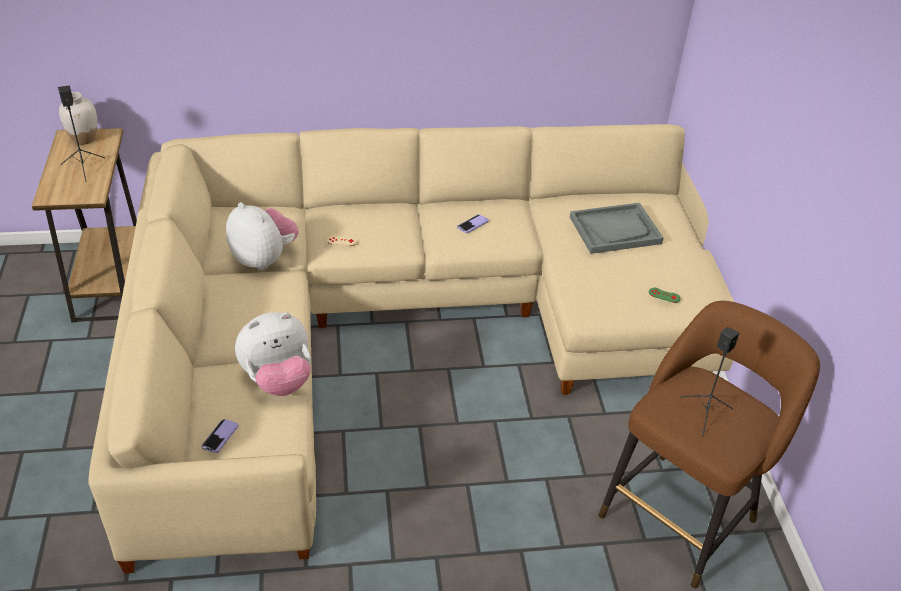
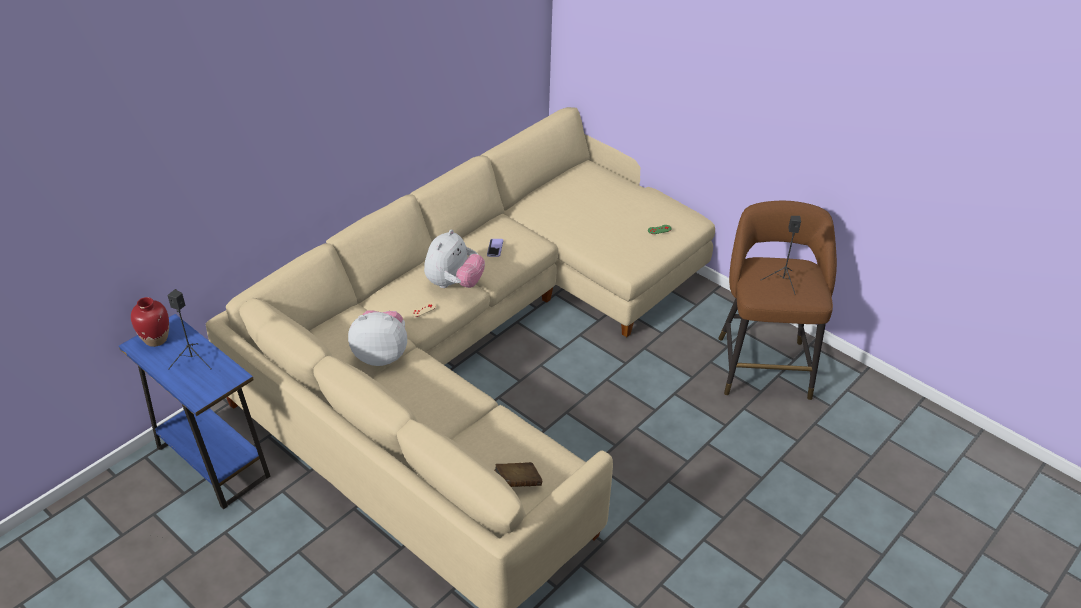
camera: 40 degrees left, 0 degrees up
(84, 139) = (156, 339): white vase -> red vase
(109, 282) = (213, 461): brown side table -> blue side table
(220, 437) = (517, 482): phone -> brown book
(278, 380) = (502, 426): plush toy -> plush toy (454, 284)
(615, 230) = (587, 202): grey tray -> none

